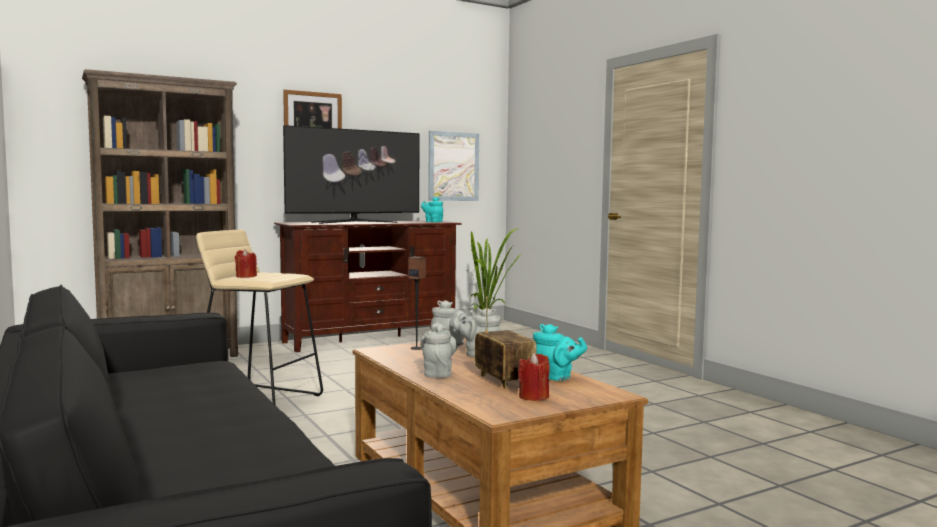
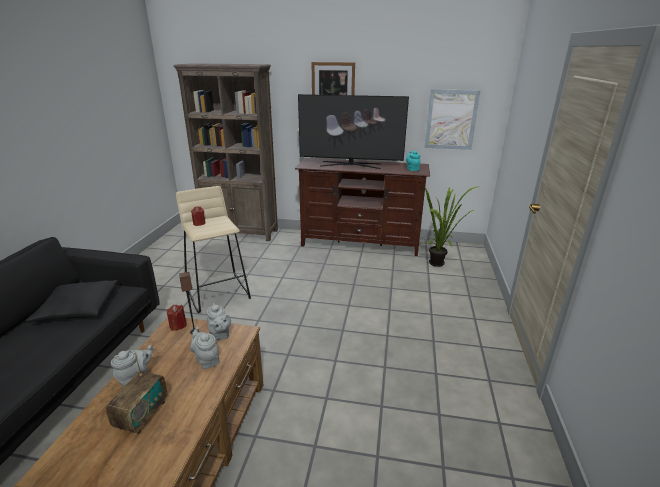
camera: 40 degrees right, 20 degrees up
(168, 384) = (78, 308): none -> black pillow
(534, 397) = (107, 456): red candle -> red candle (178, 325)
(555, 378) = (172, 432): turquoise teapot -> none

